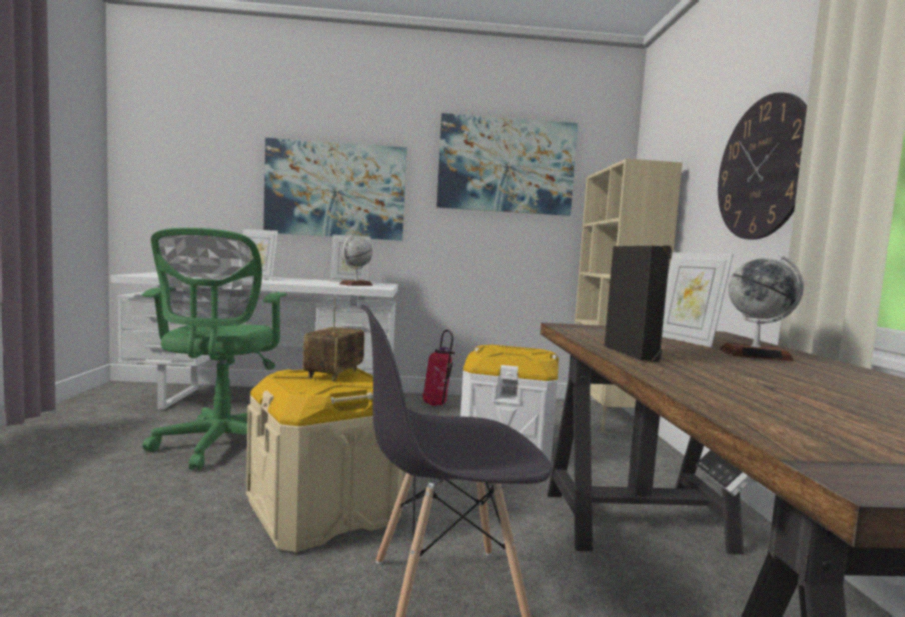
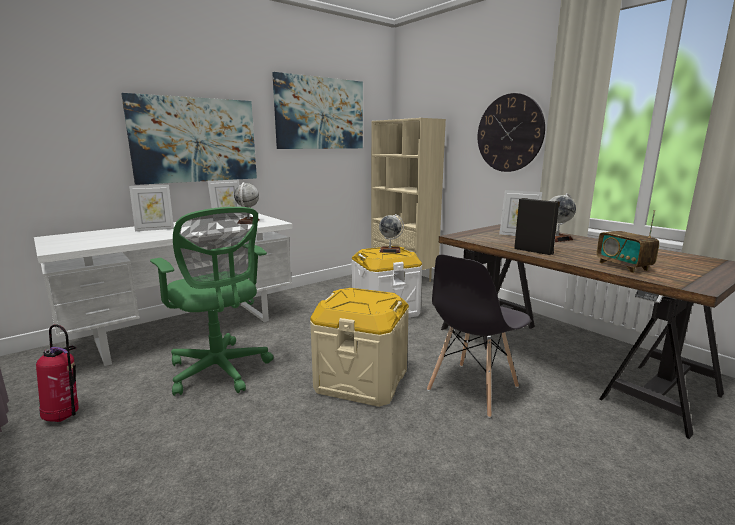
camera: 35 degrees left, 10 degrees up
(334, 374) = (355, 296): radio -> radio (623, 266)
(436, 405) = (305, 296): fire extinguisher -> fire extinguisher (65, 416)
(523, 352) = (390, 250): none -> globe

